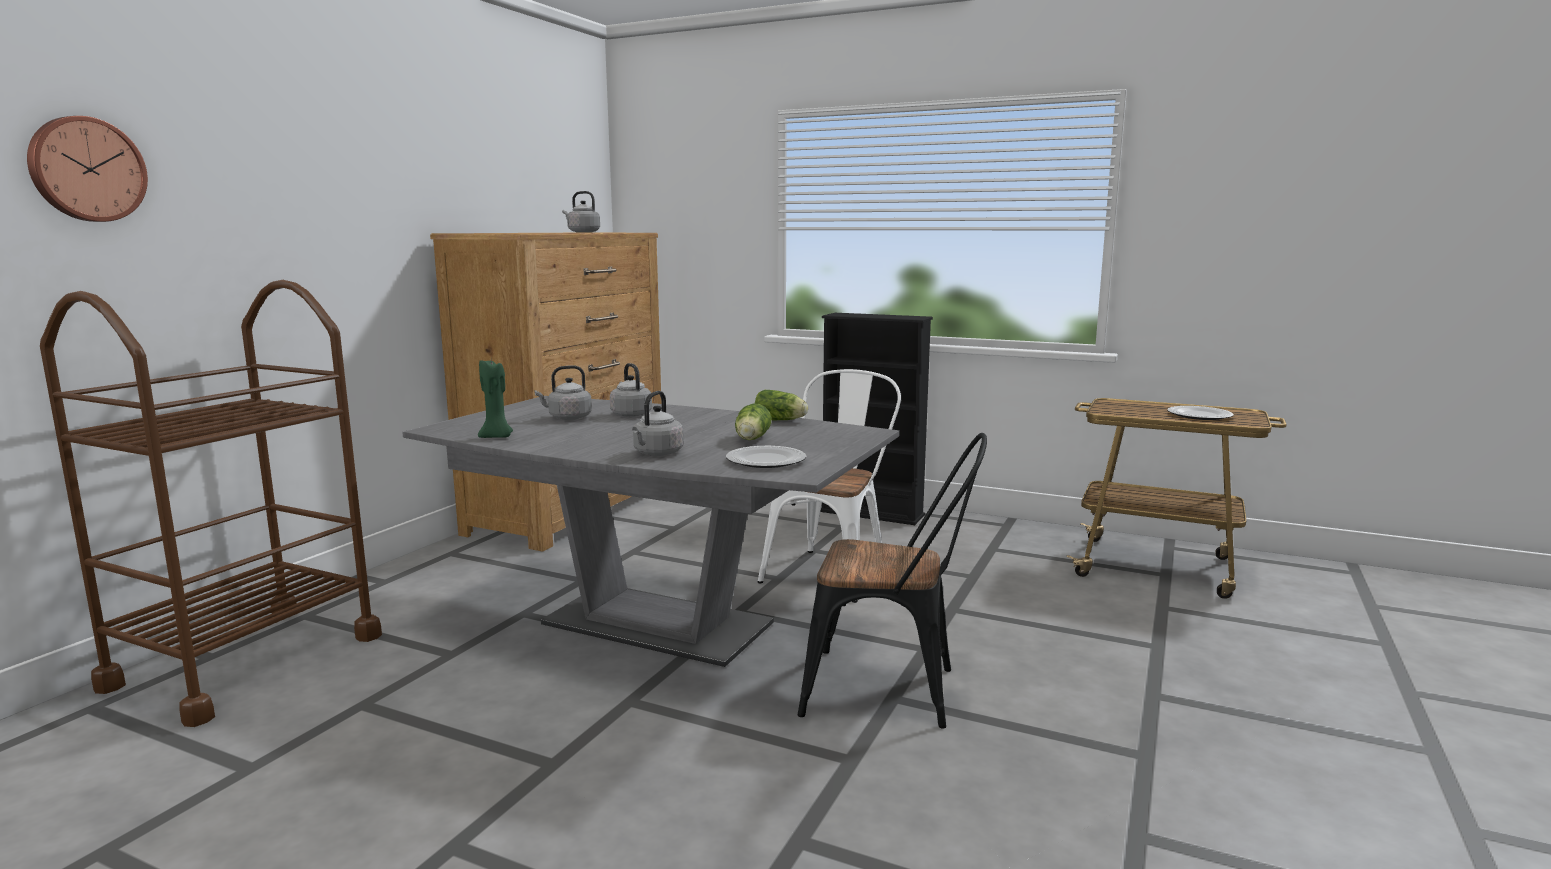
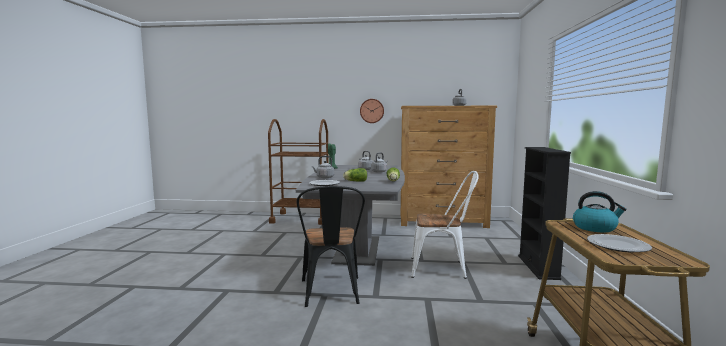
camera: 70 degrees right, 5 degrees down
(86, 169) = (299, 92): wall clock -> wall clock (372, 111)
(1124, 407) = (595, 228): none -> kettle

